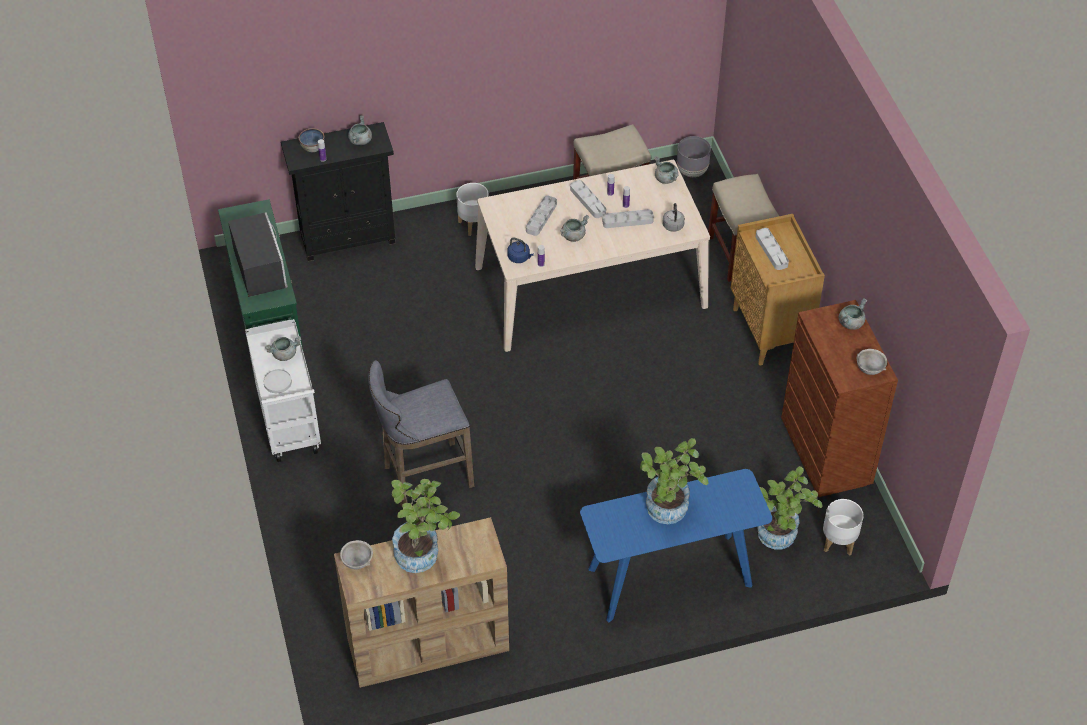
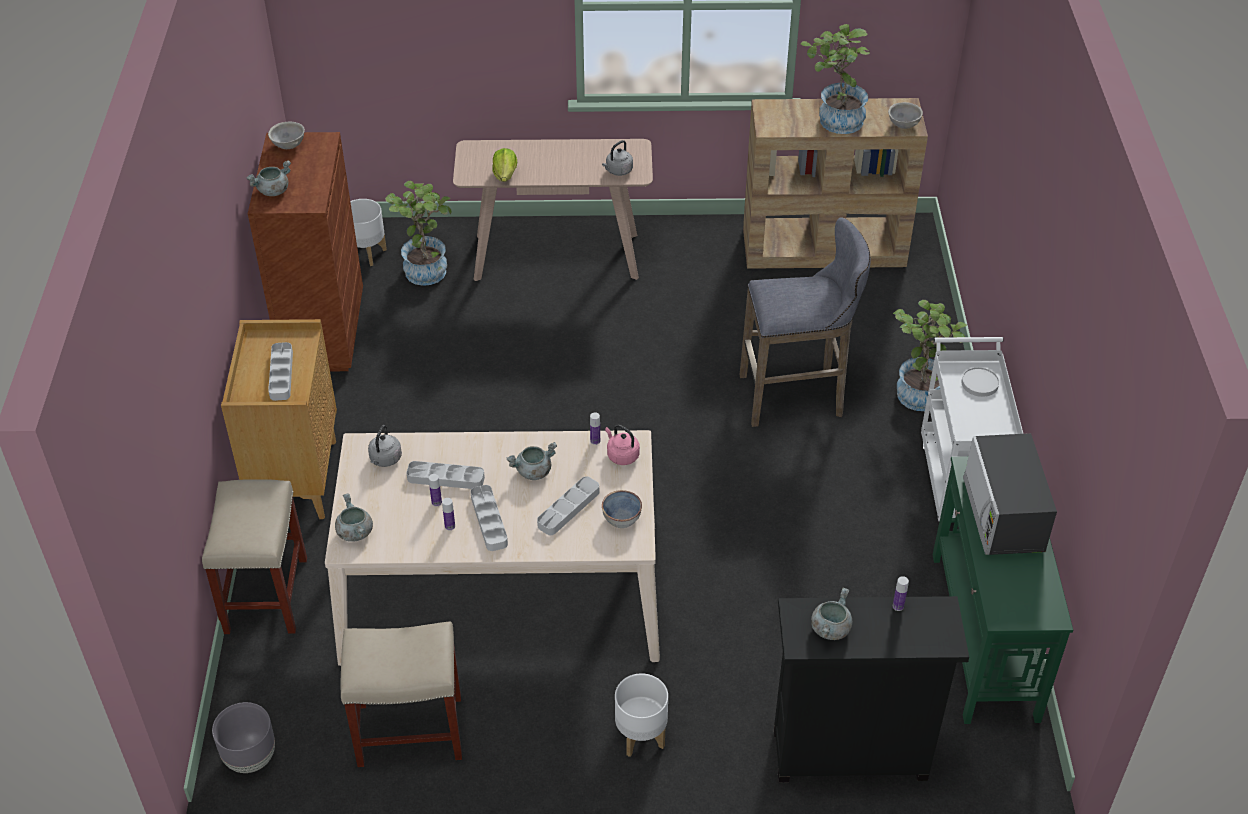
camera: 165 degrees left, 5 degrees down
(284, 354) = (969, 416): grey cooking pot -> none
(313, 147) = (913, 634): bowl -> bowl (621, 519)
(519, 258) = (621, 455): blue kettle -> pink kettle
(614, 515) = (618, 171): none -> grey kettle
(668, 513) = (561, 163): potted plant -> potted plant (919, 390)
(670, 578) = (557, 256): blue console table -> beige console table
(710, 489) = (505, 175): none -> lettuce

